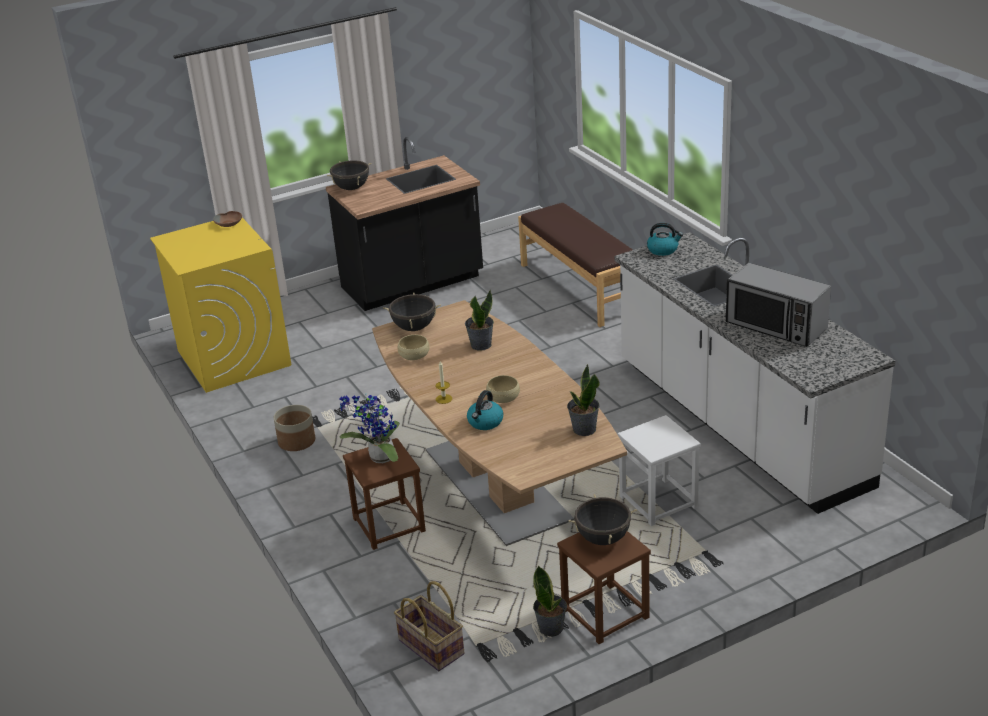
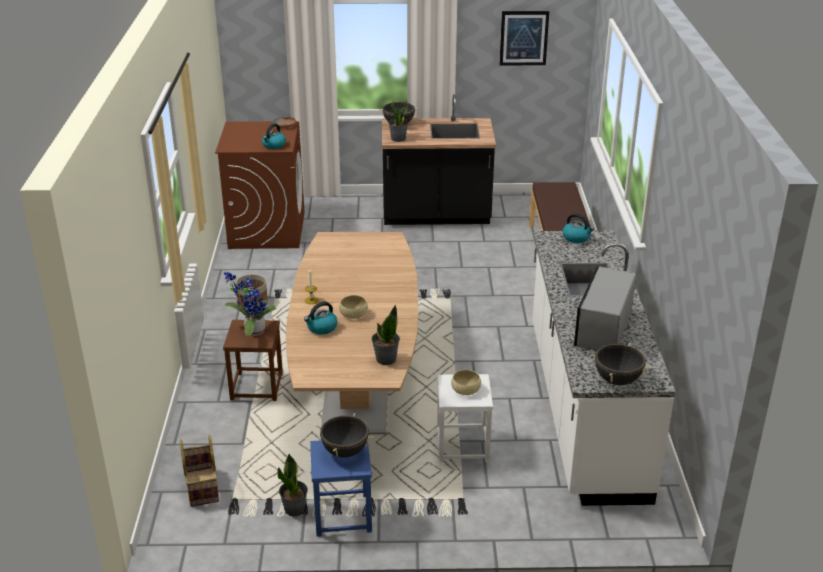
camera: 25 degrees right, 0 degrees up
(233, 357) = (266, 230): yellow washing machine -> brown washing machine
(241, 248) = (274, 145): none -> kettle
(414, 328) = (345, 241): black cooking pot -> black cooking pot (617, 380)
(414, 355) = (324, 261): beige bowl -> beige bowl (465, 389)
(460, 55) = (523, 38): none -> picture
(480, 345) = (378, 269): potted plant -> potted plant (398, 139)
(605, 614) = (342, 515): brown stool -> blue stool
(776, 326) = (602, 328): microwave -> microwave turned 45 degrees clockwise

